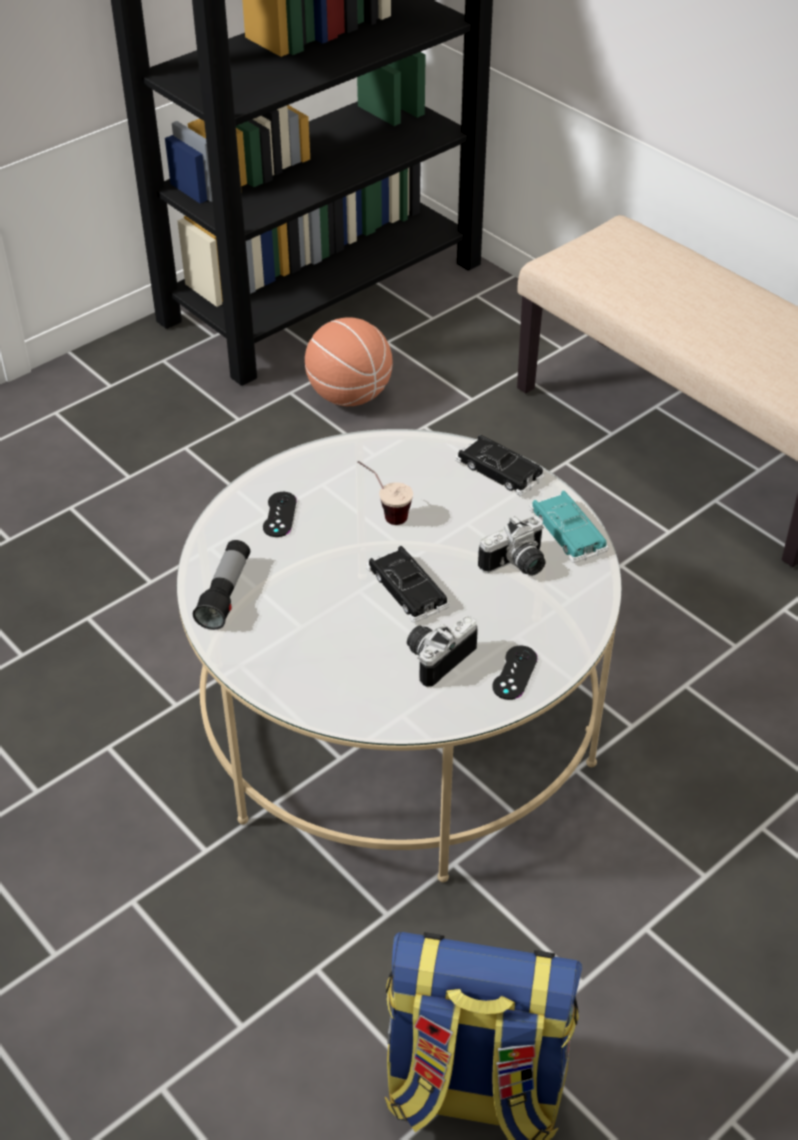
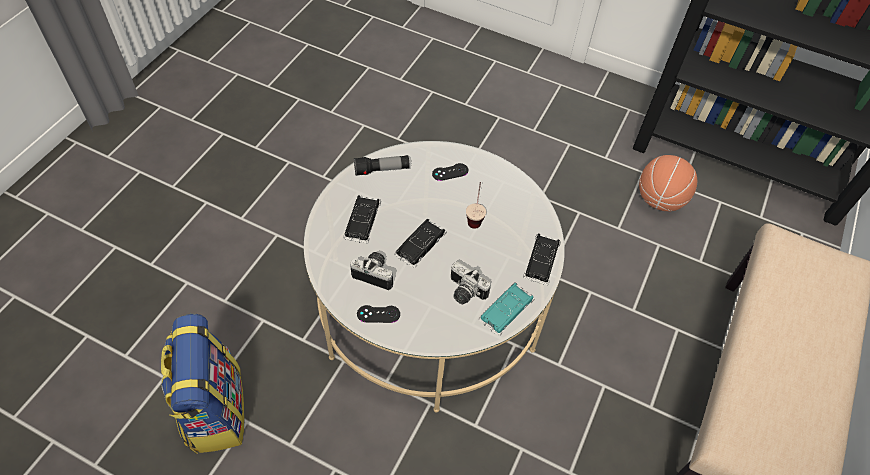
camera: 65 degrees right, 10 degrees up
(322, 646) = (362, 221): none -> black toy car

